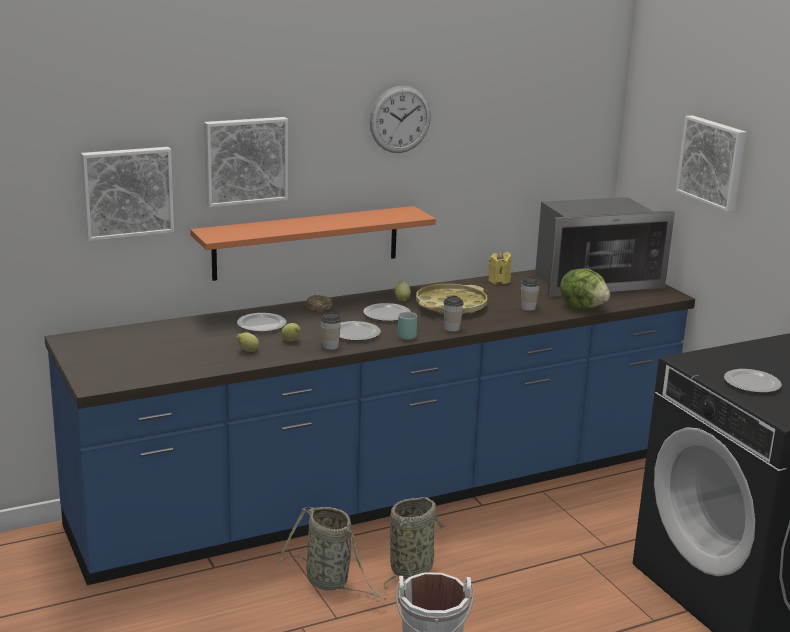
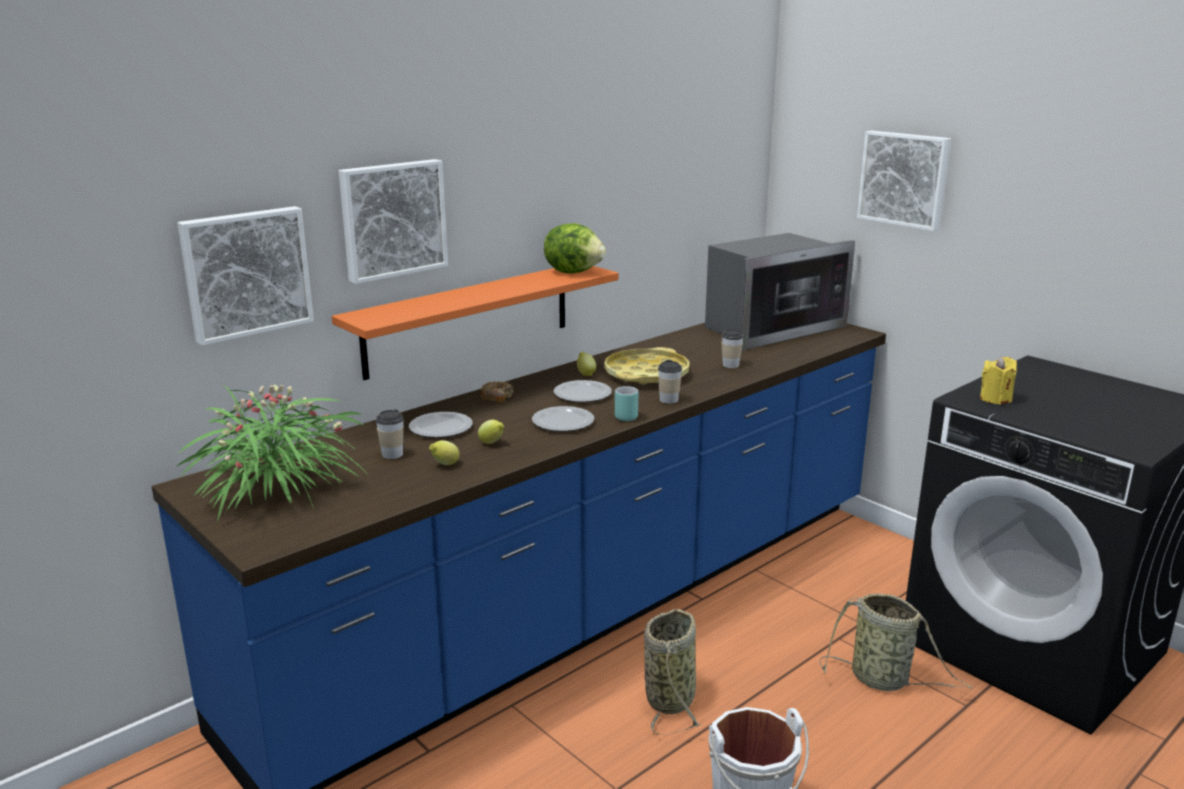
camera: 15 degrees left, 0 degrees up
(124, 349) = (276, 488): none -> potted plant
(330, 346) = (544, 442): cup -> cup (392, 454)
(330, 582) = (584, 739): basket -> basket (883, 680)
(400, 119) = (562, 157): wall clock -> none
(499, 281) = (674, 340): yellow candle -> yellow candle (995, 399)
(583, 307) = (786, 357): lettuce -> lettuce (574, 272)
(752, 384) = (1058, 415): plate -> none

